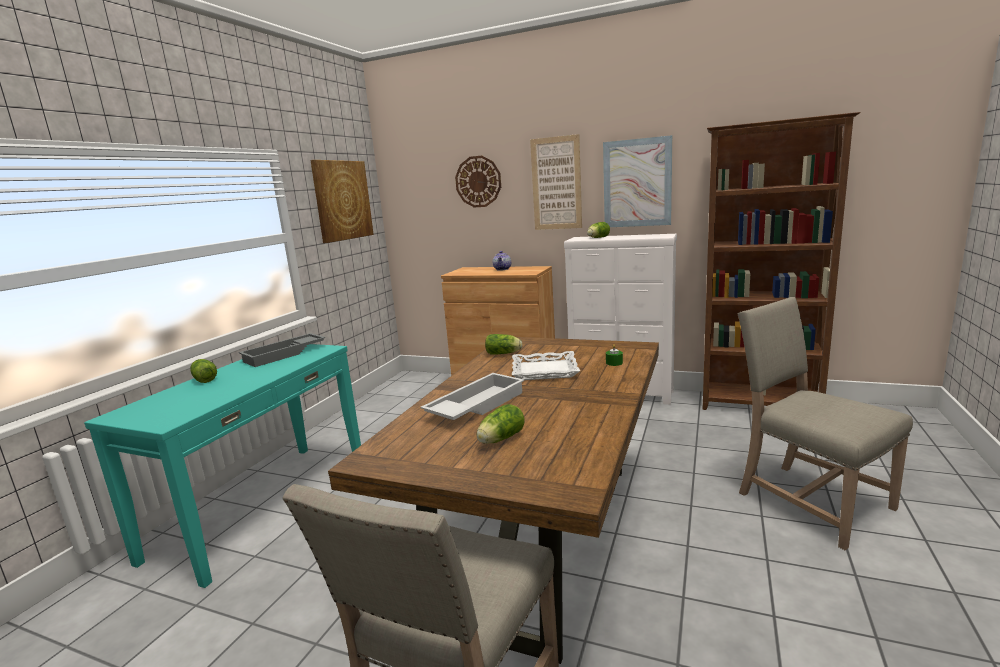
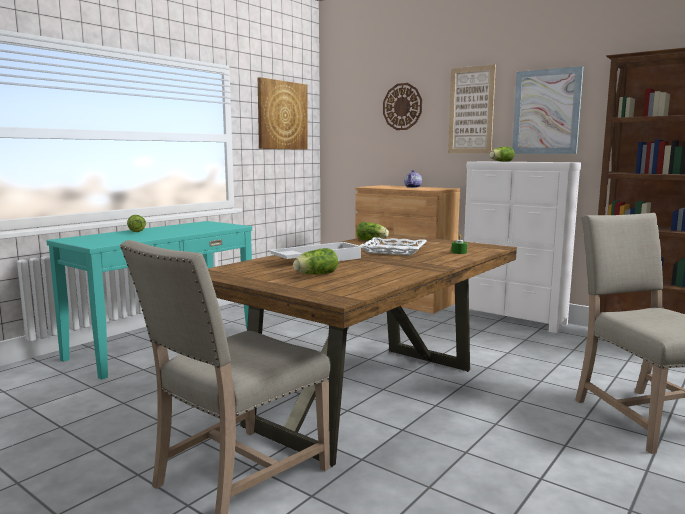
camera: 15 degrees right, 5 degrees down
(284, 354) = (202, 225): grey tray -> none

